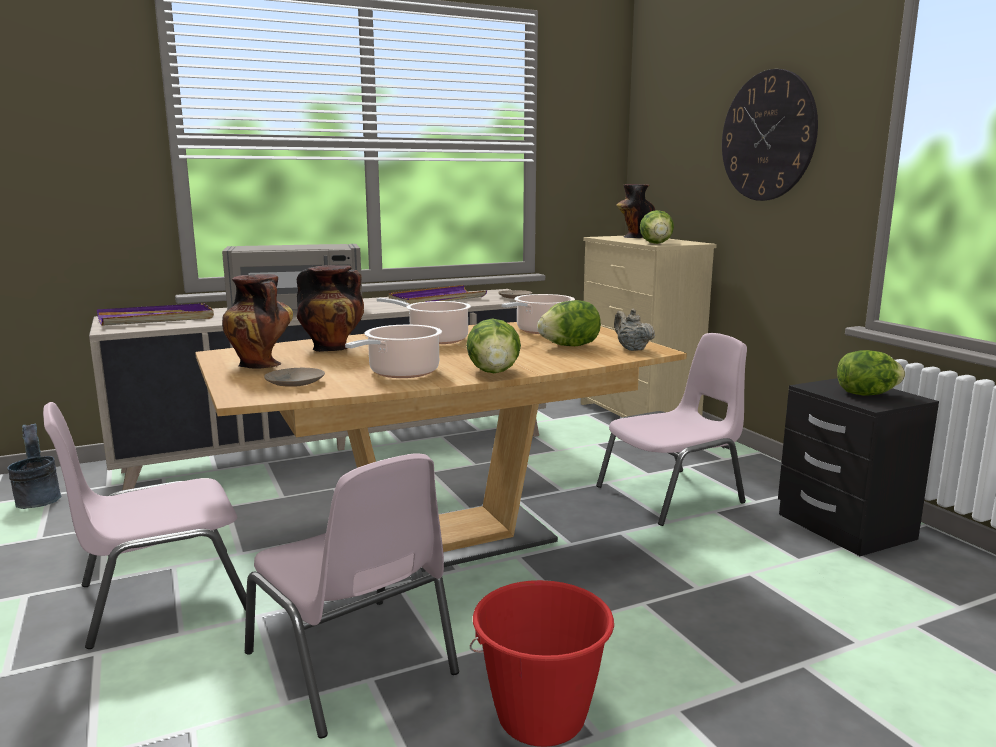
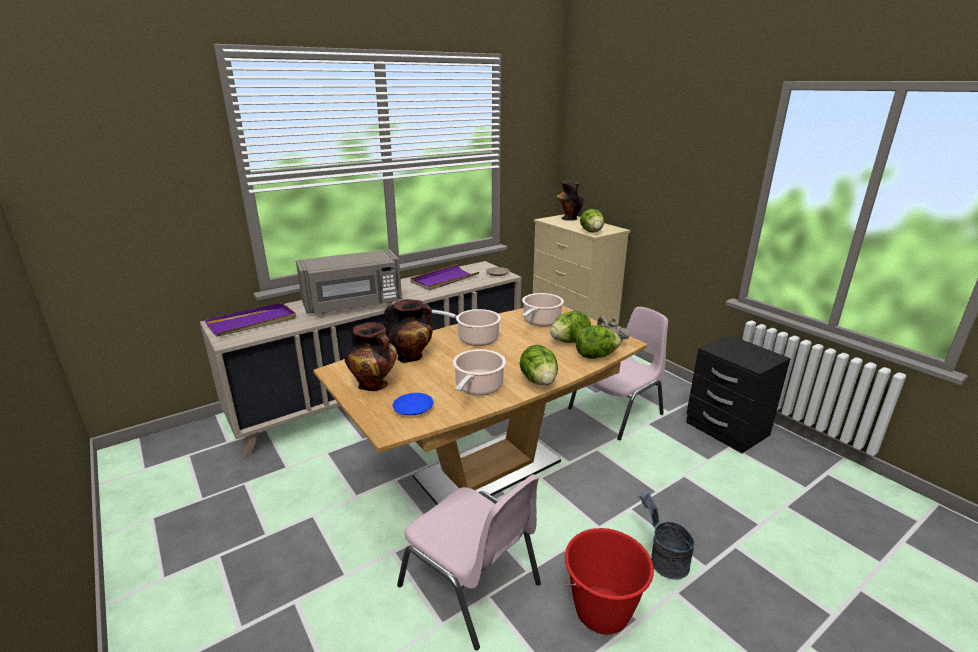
camera: 10 degrees left, 10 degrees up
(38, 499) = (180, 460): grey bucket -> grey bucket (663, 560)
(160, 597) = (317, 544): pink chair -> none
(294, 383) = (413, 409): beige plate -> blue plate
(767, 136) = (672, 163): wall clock -> none
(866, 394) = (747, 354): lettuce -> lettuce (595, 356)

